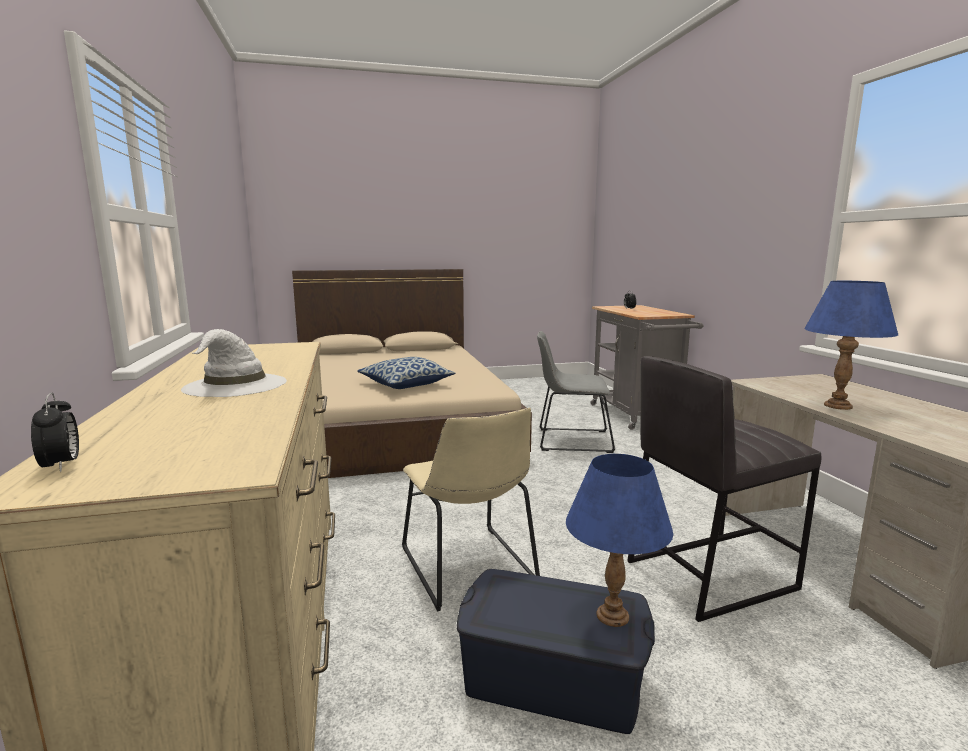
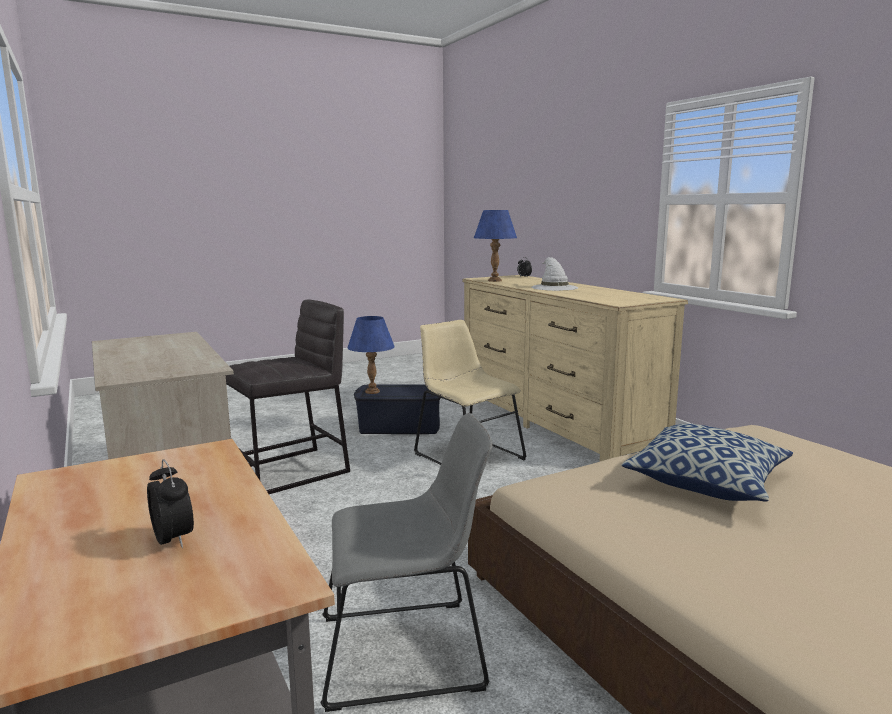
camera: 165 degrees right, 0 degrees up
(837, 406) = (187, 352): blue table lamp -> blue table lamp (495, 280)

